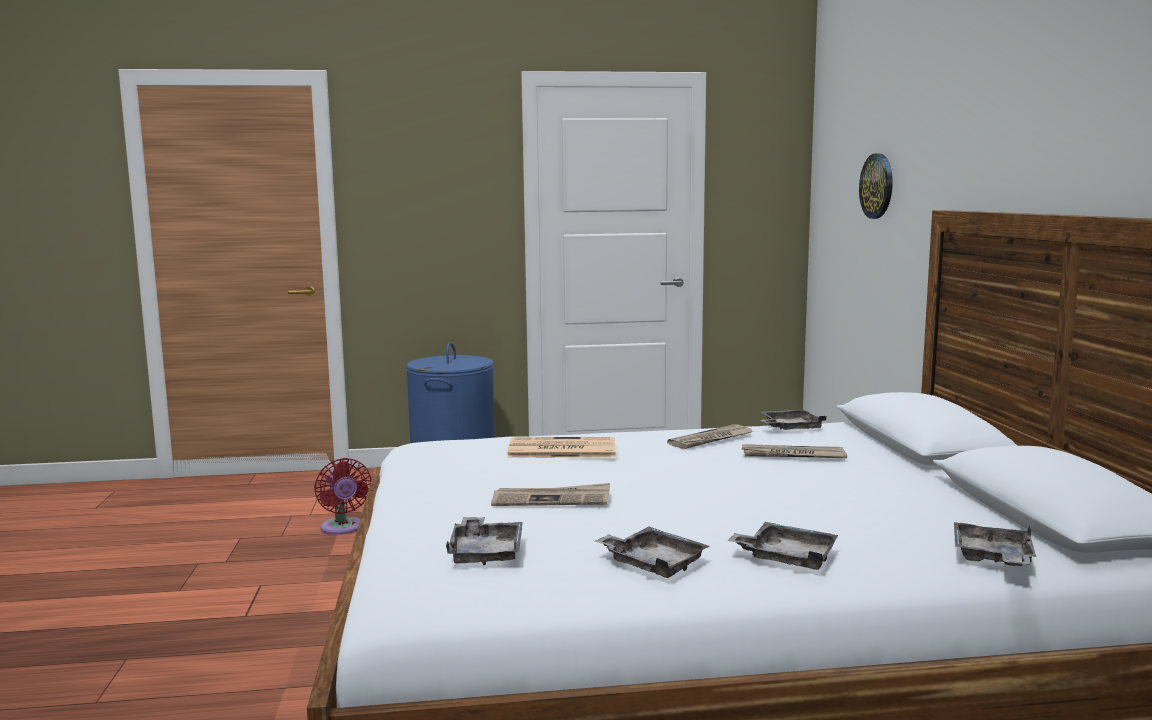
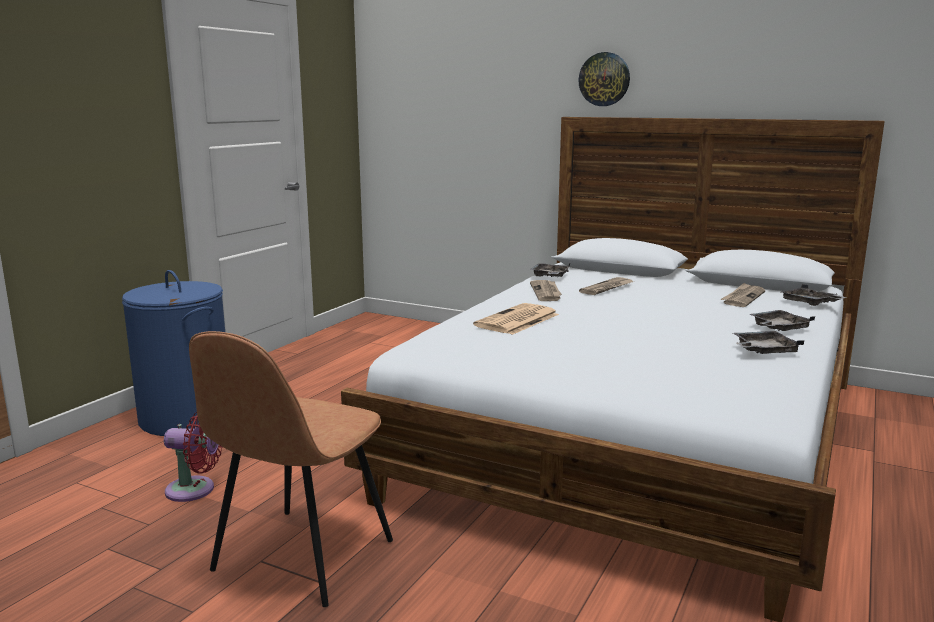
camera: 55 degrees left, 5 degrees up
(275, 596) = (300, 558): none -> brown chair
(485, 553) = (708, 378): grey tray -> none
(551, 499) = (618, 345): newspaper -> newspaper (743, 297)
(877, 186) = (467, 99): wall clock -> wall clock (604, 79)

